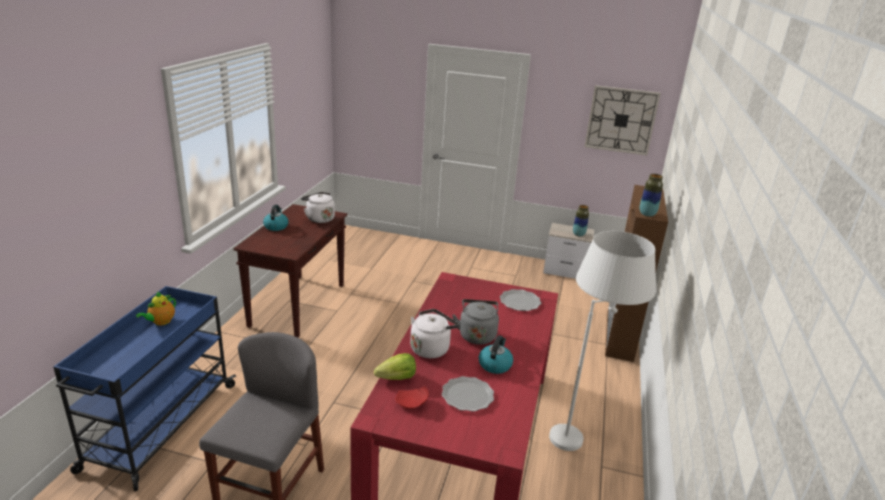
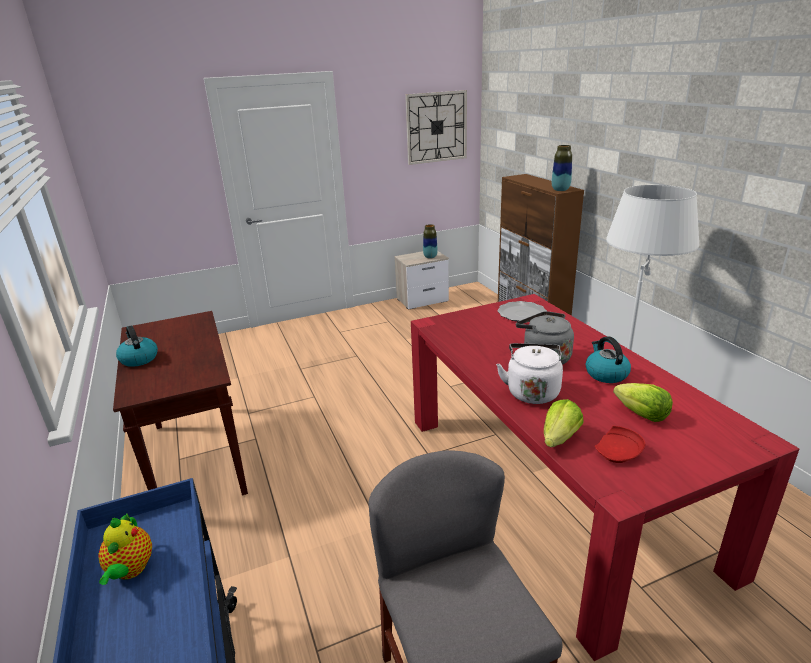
camera: 35 degrees left, 0 degrees up
(319, 218) = (185, 328): white kettle -> none
(467, 396) = (641, 414): plate -> lettuce

